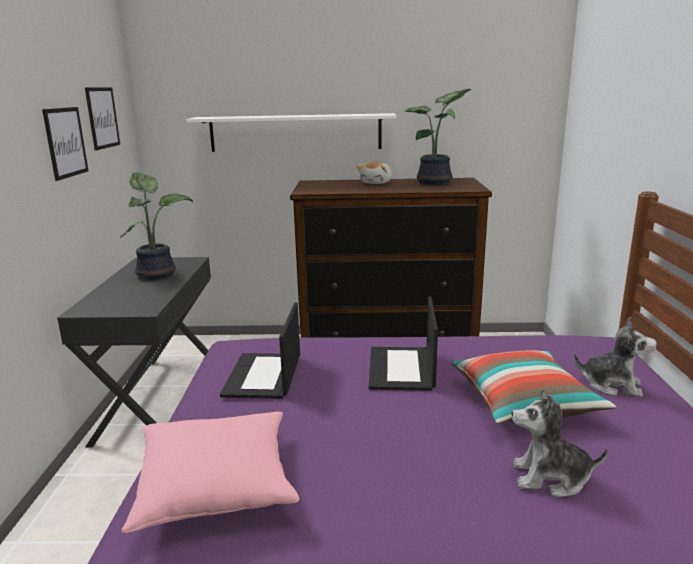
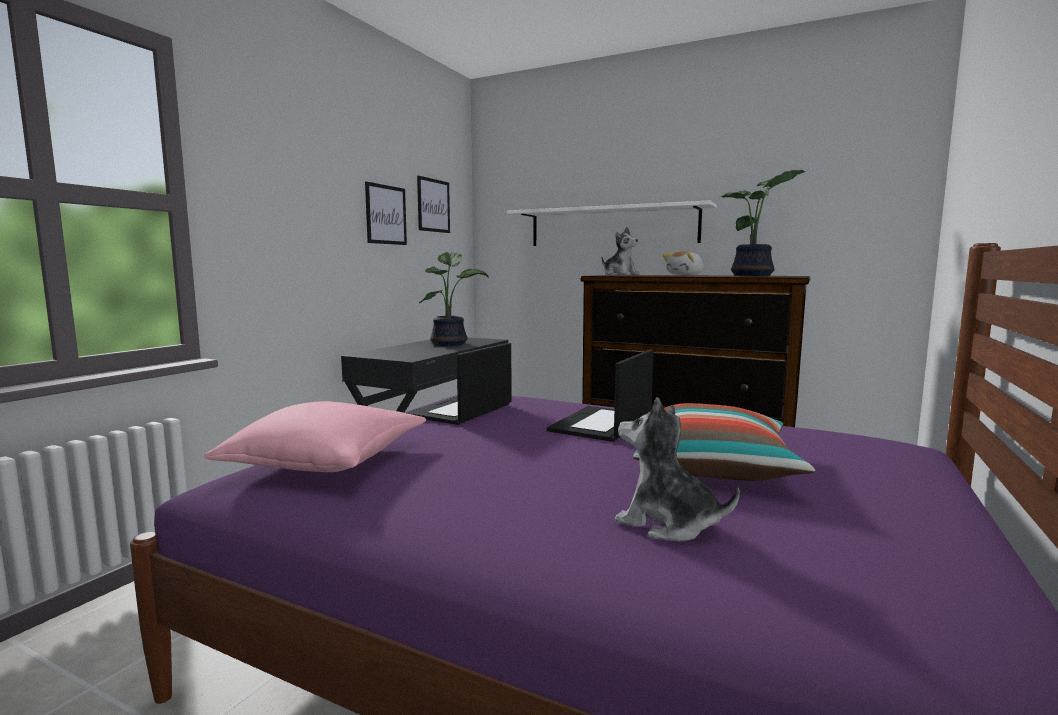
camera: 25 degrees right, 10 degrees down
(611, 385) = (864, 475): plush toy -> plush toy (620, 275)

